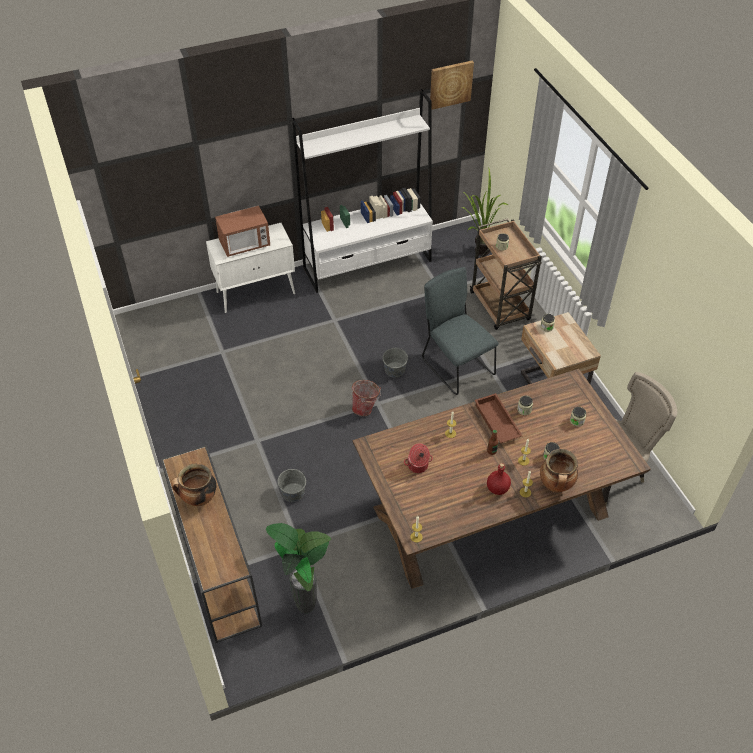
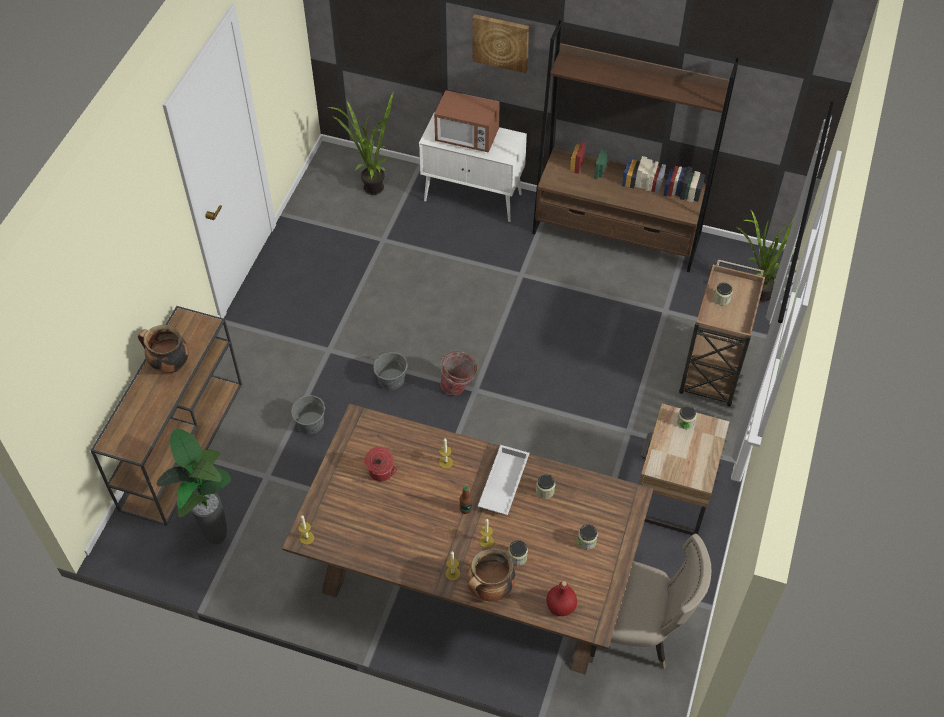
camera: 40 degrees right, 5 degrees up
(177, 325) = (369, 186): none -> potted plant
(368, 264) = (617, 234): white bookcase -> brown bookcase
(394, 370) = (527, 366): grey bucket -> grey bucket (391, 379)
(450, 84) = (784, 69): picture -> picture (501, 42)
(455, 365) = (595, 403): grey chair -> none
(496, 422) = (502, 483): brown tray -> white tray
(498, 489) = (430, 550): red bottle -> red bottle (560, 607)

